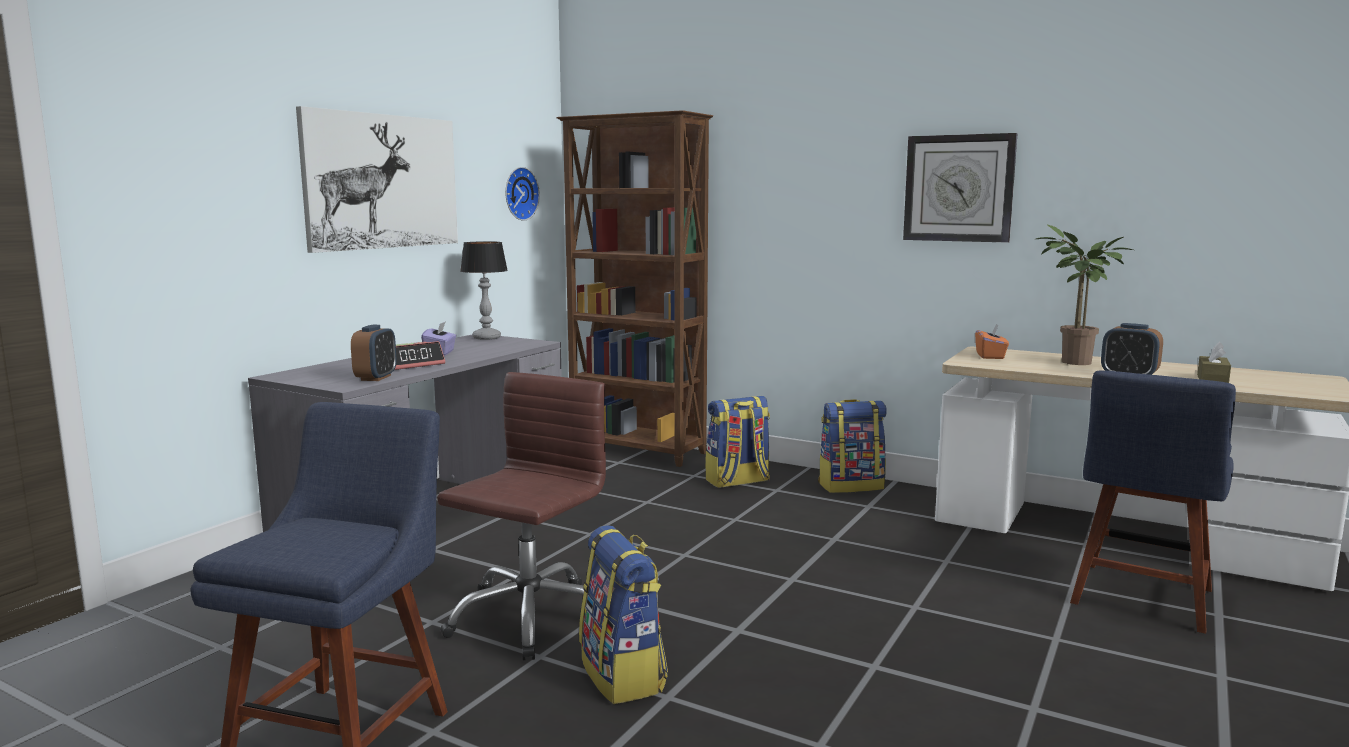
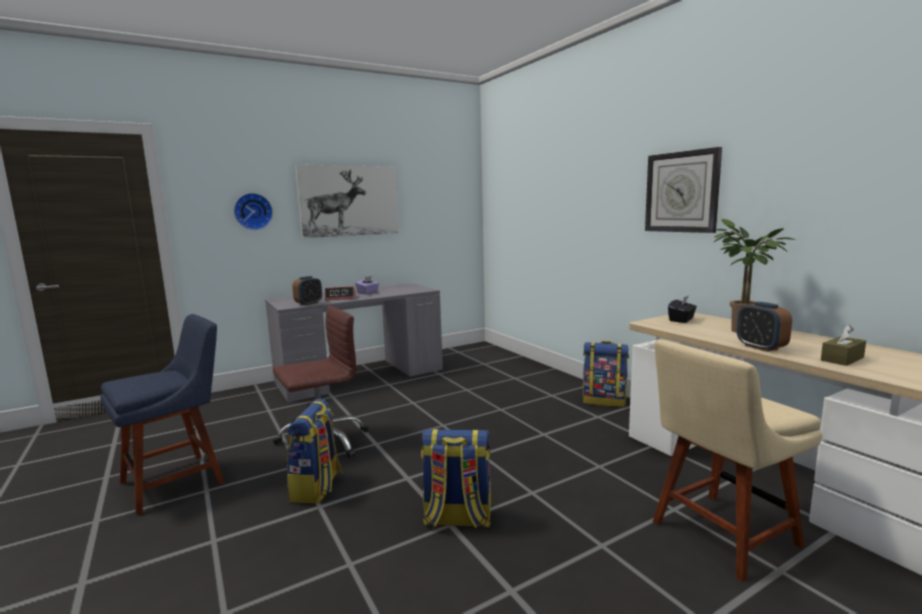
camera: 30 degrees right, 0 degrees up
(486, 338) = (410, 285): table lamp -> none
(519, 193) = (447, 205): wall clock -> wall clock (253, 211)
(638, 451) = (503, 358): brown bookcase -> none
(737, 481) = (535, 386): backpack -> backpack (457, 518)
(990, 356) = (681, 320): orange tissue box -> black tissue box
(1140, 599) = (720, 536): blue chair -> beige chair

